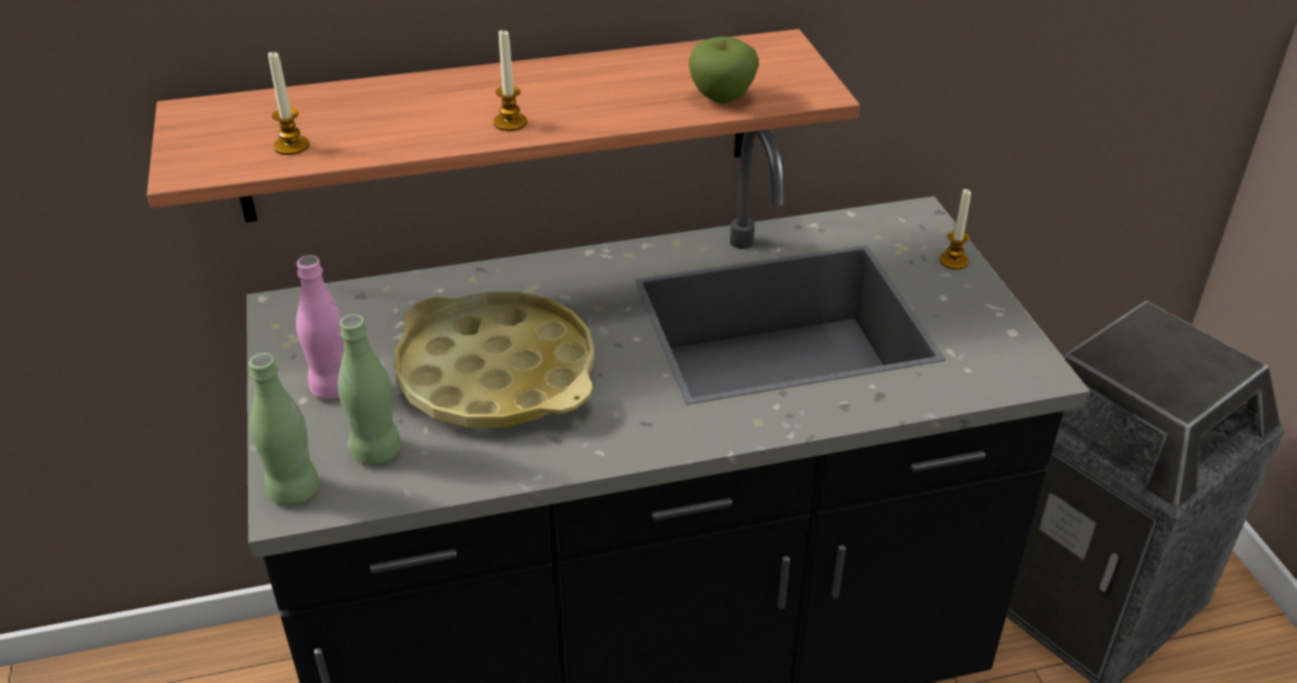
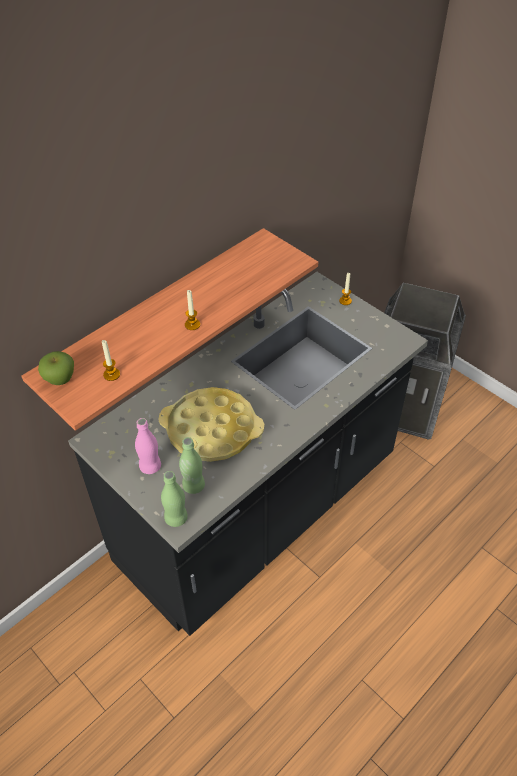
camera: 30 degrees left, 10 degrees up
(722, 98) = (265, 278): apple -> apple (60, 379)

